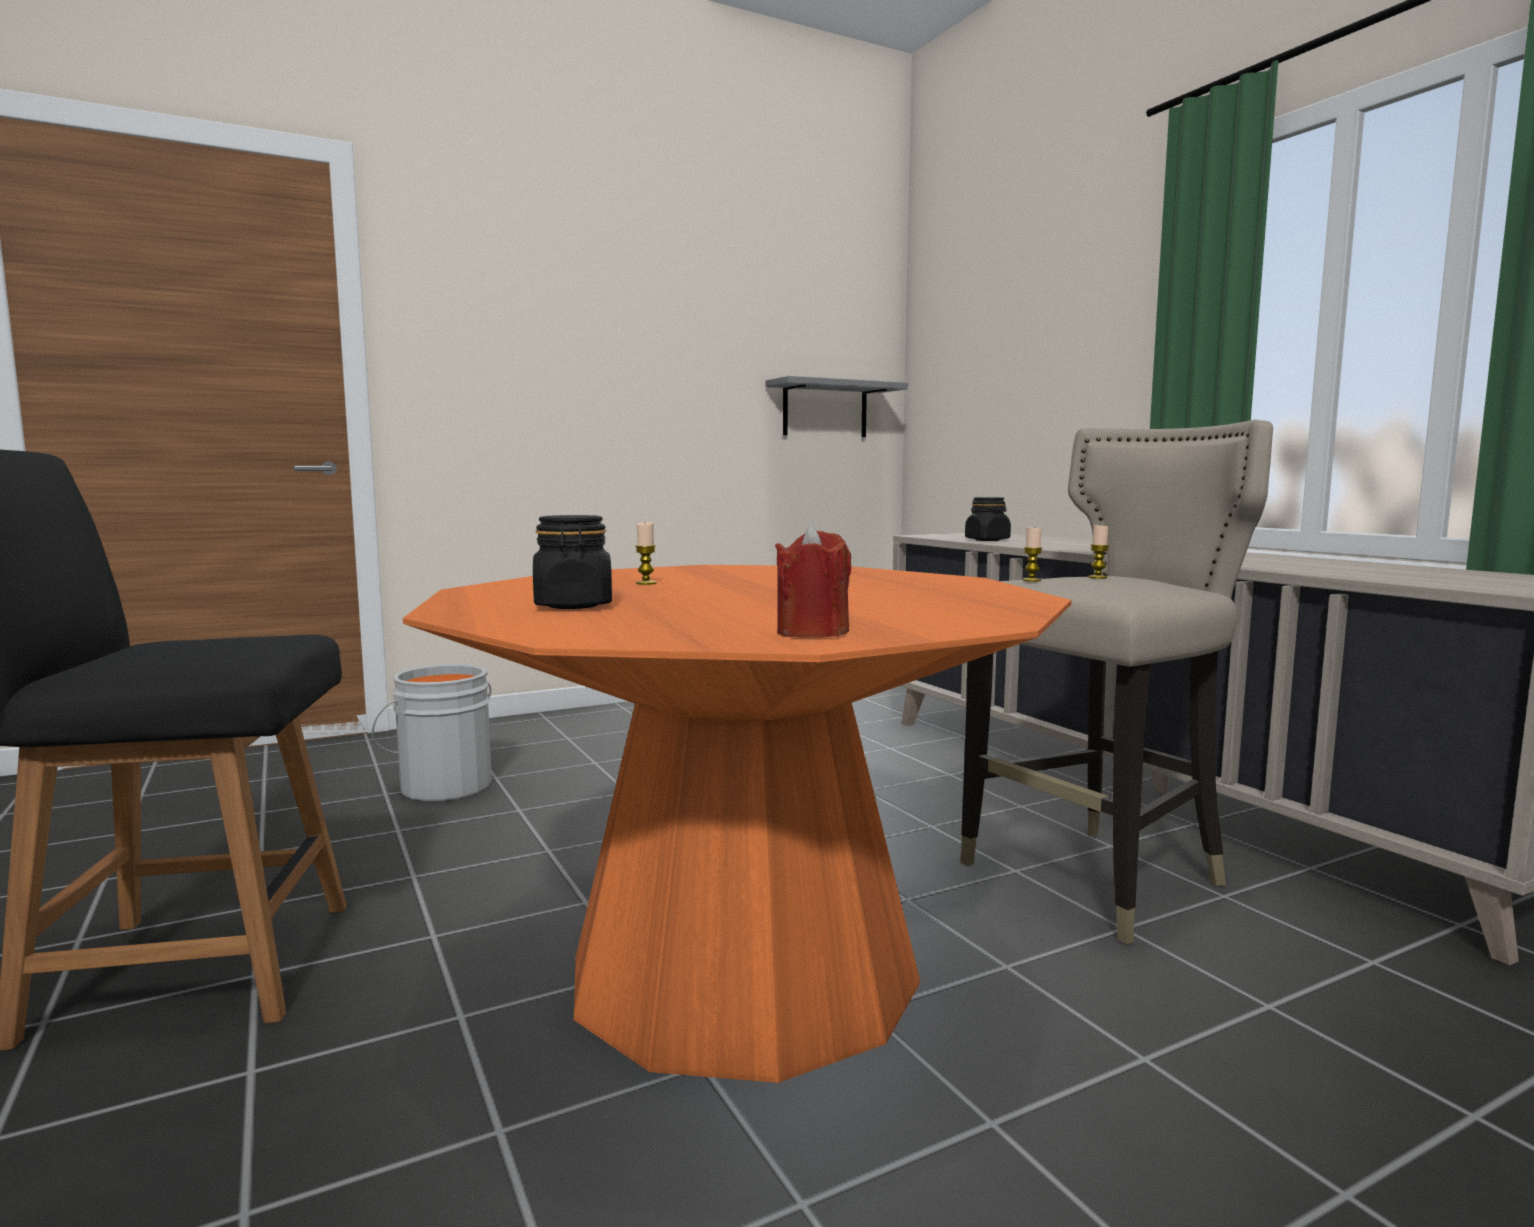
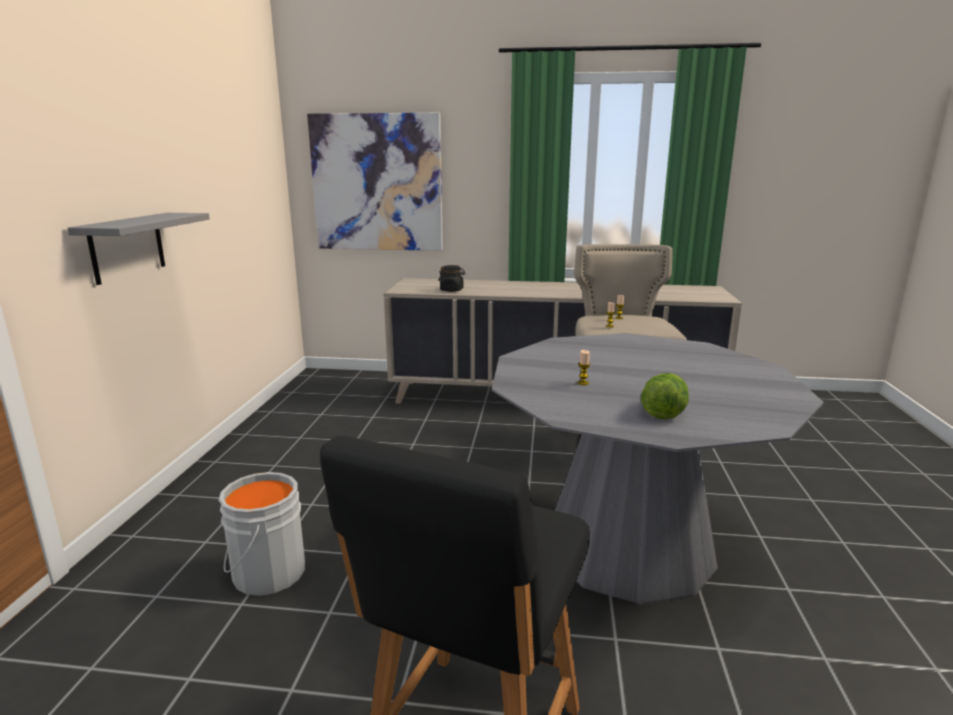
camera: 55 degrees left, 10 degrees up
(573, 605) = (663, 410): black jar -> lettuce
(743, 970) = (628, 546): orange dining table -> grey dining table
(812, 632) = (775, 392): red candle -> none
(825, 410) = (260, 200): grey shelf -> grey shelf (127, 247)
(992, 383) = (377, 183): none -> picture

